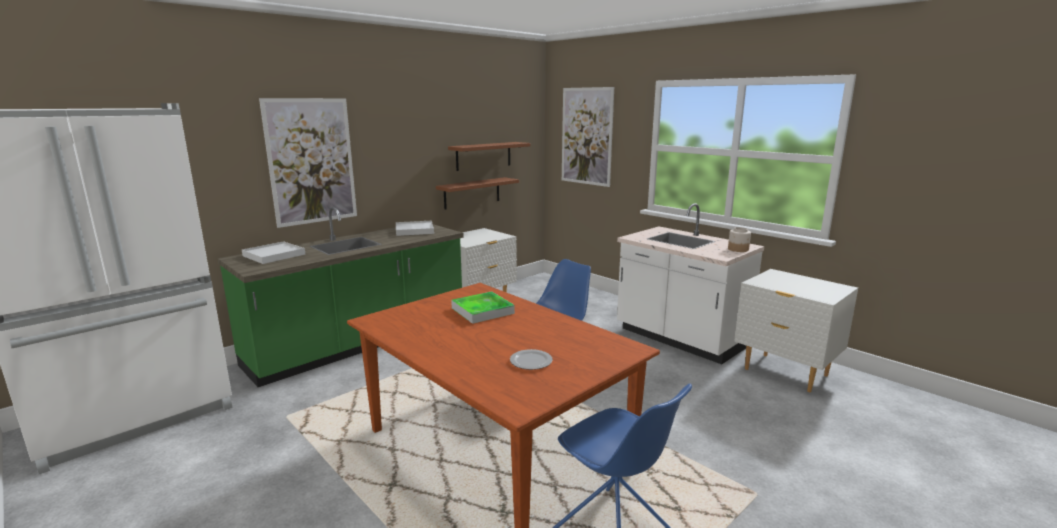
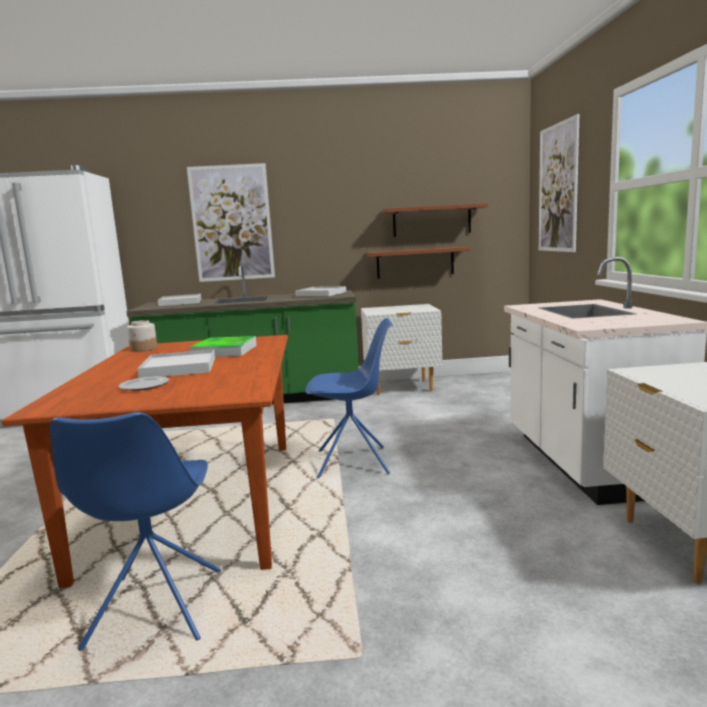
camera: 40 degrees right, 5 degrees down
(500, 337) = (179, 368): none -> white tray
(738, 249) = (644, 322): jar -> jar (144, 349)

